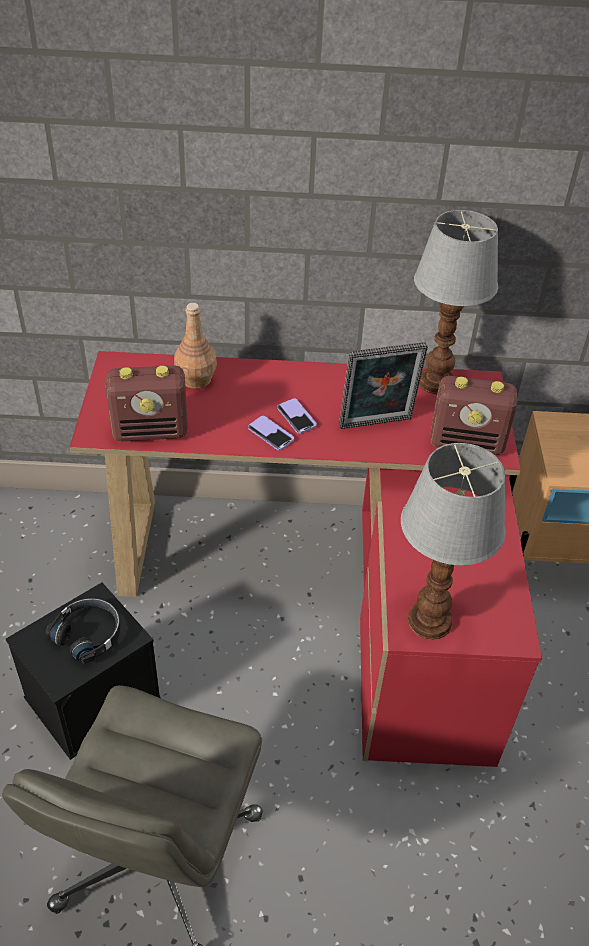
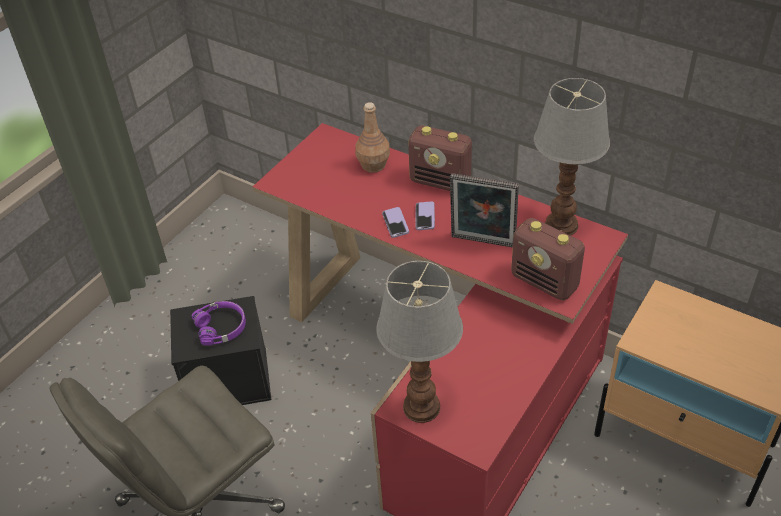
camera: 35 degrees right, 0 degrees up
(88, 633) = (221, 327): black headphones -> purple headphones
(151, 431) = (313, 193): radio -> radio (441, 182)

